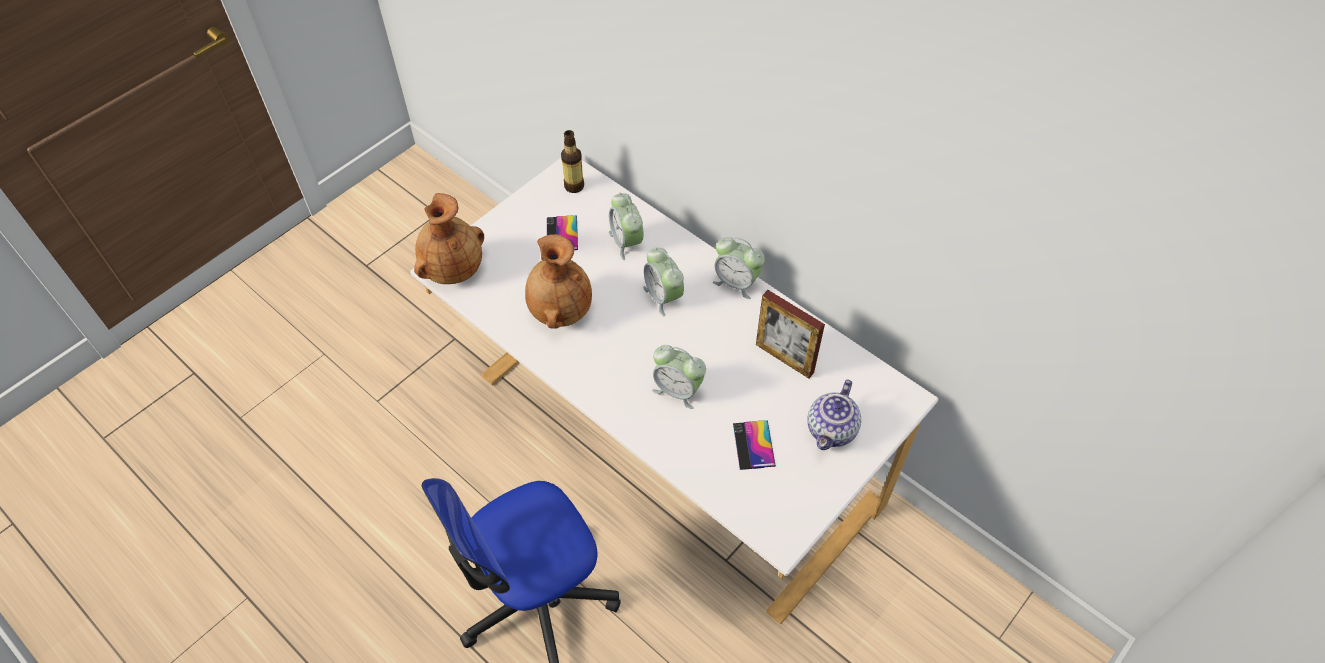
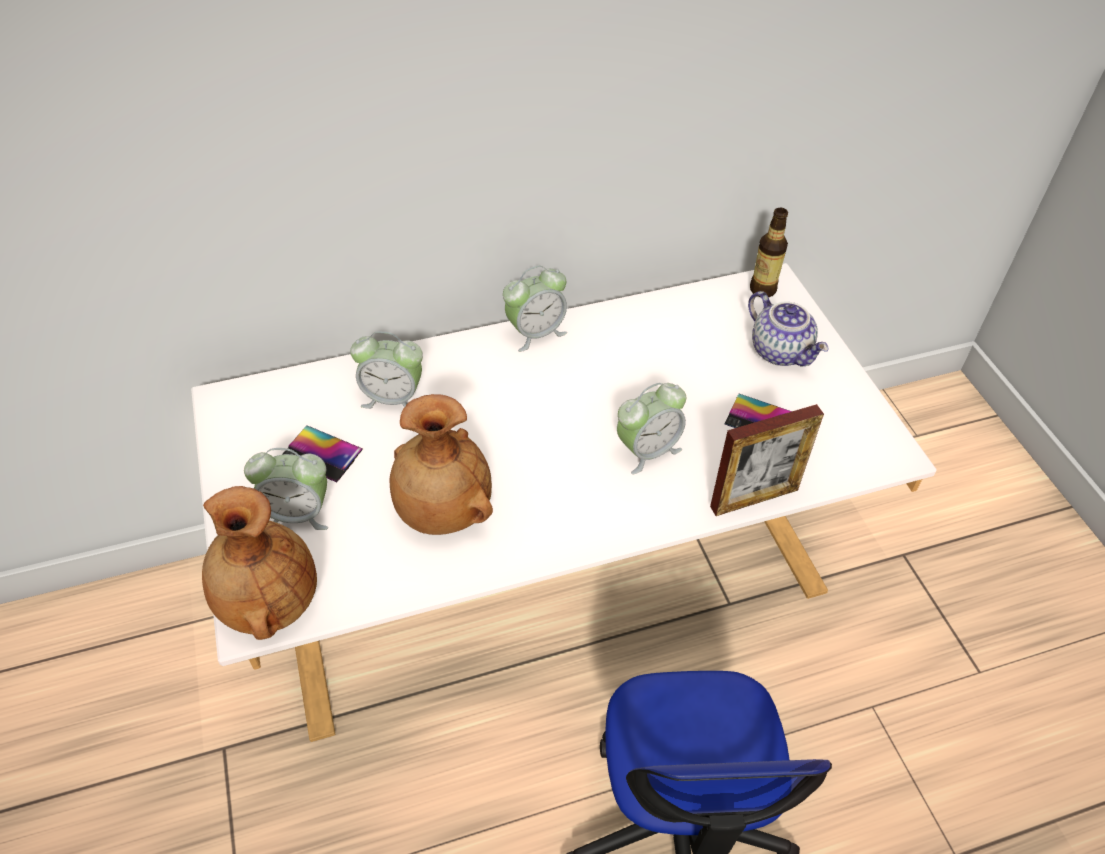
camera: 60 degrees left, 5 degrees down
(574, 186) = (256, 407): bottle -> bottle (763, 289)
(663, 297) = (504, 402): alarm clock -> alarm clock (298, 513)
(784, 358) = (666, 343): picture frame -> picture frame (754, 498)

